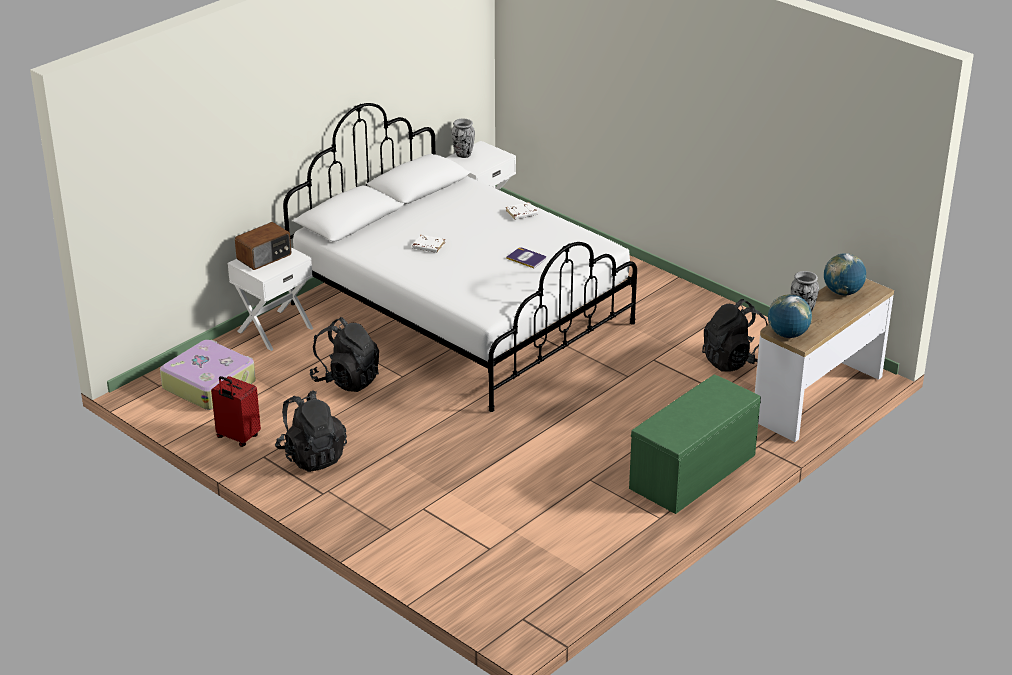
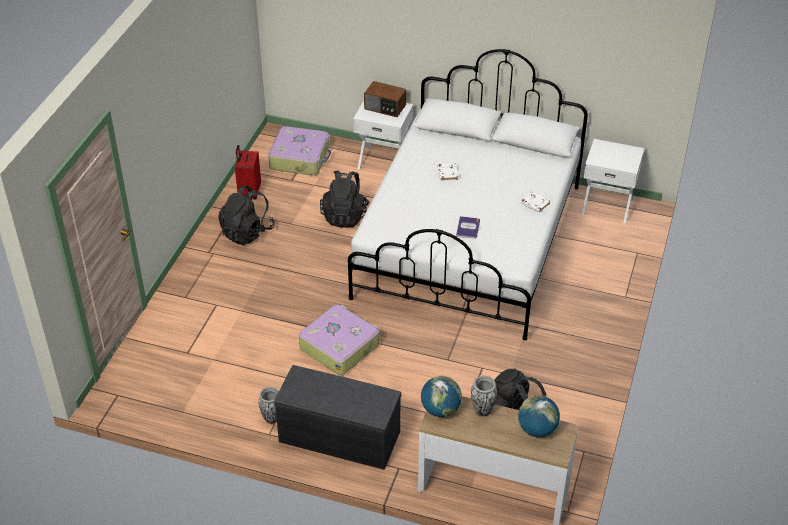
camera: 65 degrees right, 10 degrees up
(463, 155) = (611, 147): vase -> vase (271, 418)
(558, 438) = (339, 346): none -> suitcase
(693, 473) = (338, 437): green bench -> grey bench

